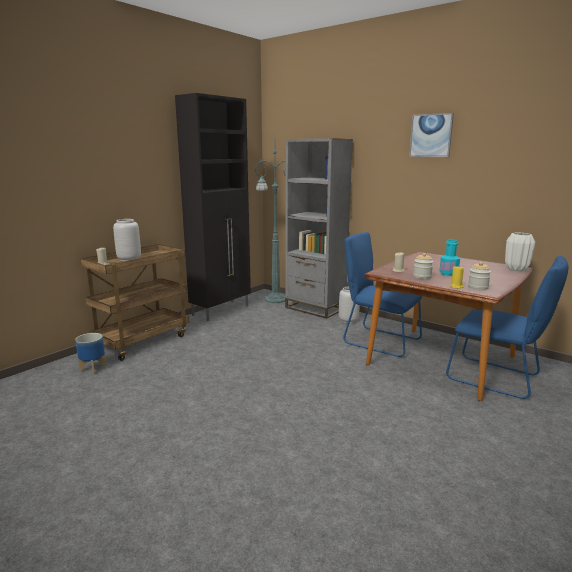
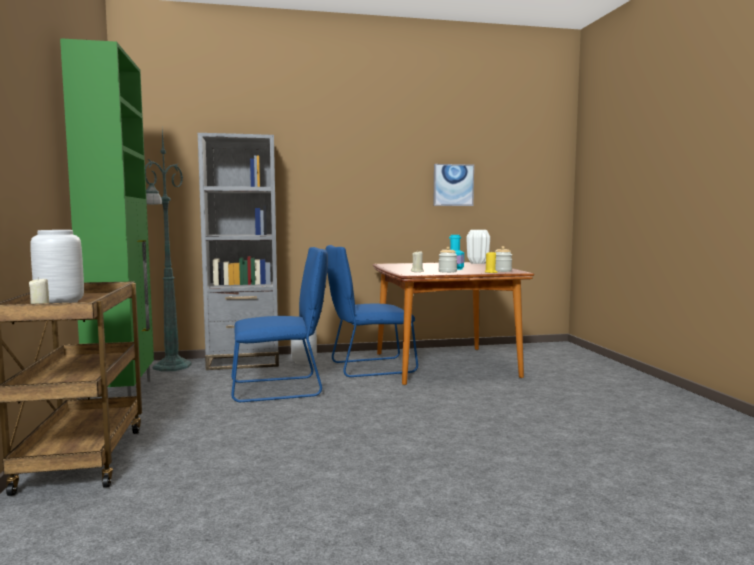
camera: 50 degrees left, 10 degrees down
(92, 369) = (81, 515): planter -> none
(221, 310) = (123, 394): black cabinet -> green cabinet
(431, 135) = (368, 141): picture -> picture (453, 185)
(497, 378) = (499, 363): blue chair -> blue chair (280, 389)

